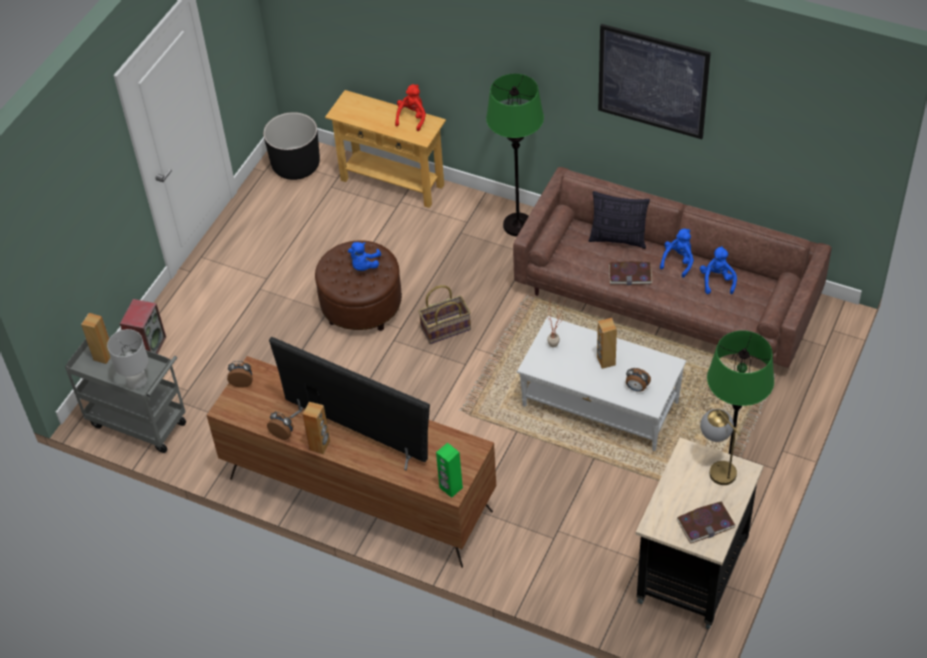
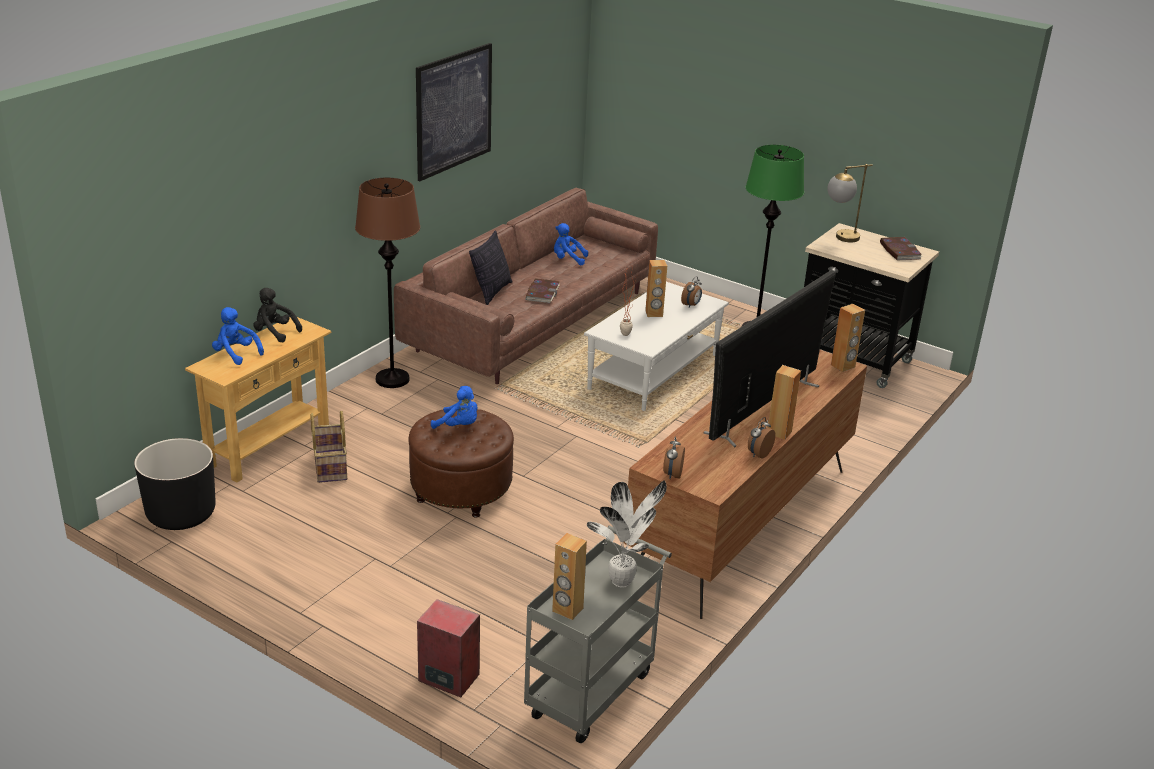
camera: 85 degrees left, 20 degrees down
(136, 381) = (623, 582): grey table lamp -> potted plant
(412, 118) = (274, 333): red plush toy -> black plush toy
(445, 328) = (519, 441): basket -> basket (329, 466)
(450, 488) = (843, 366): green speaker -> brown speaker
(518, 225) = (392, 379): green floor lamp -> brown floor lamp
(678, 261) = (535, 271): blue plush toy -> blue plush toy (236, 354)

